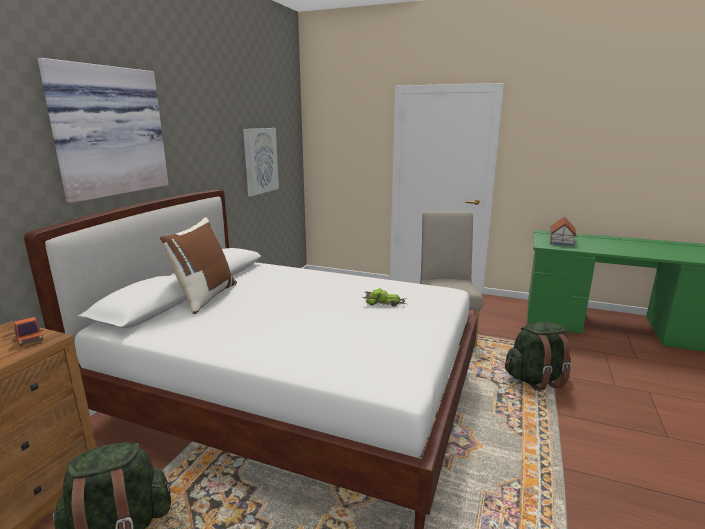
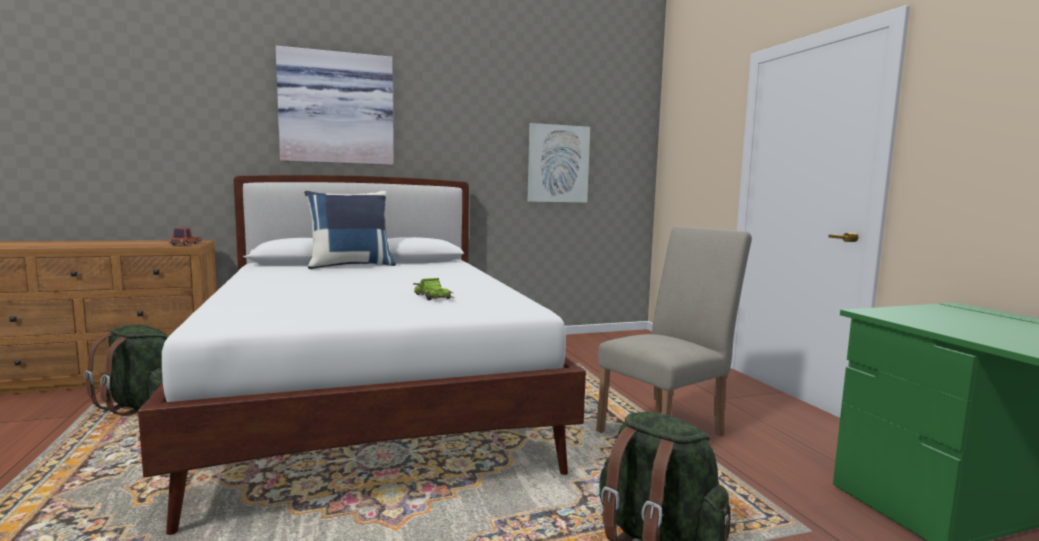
camera: 50 degrees right, 10 degrees down
(205, 297) = (351, 265): brown pillow -> blue pillow
(561, 241) = (951, 318): toy house -> none

